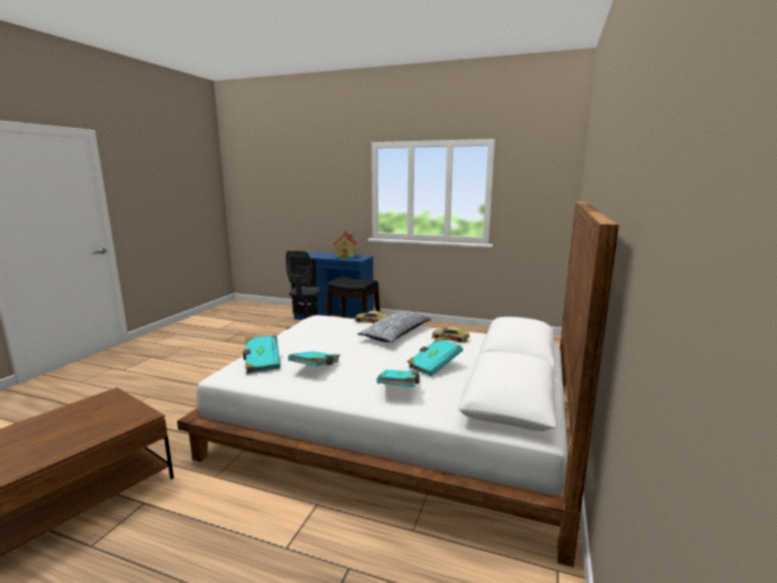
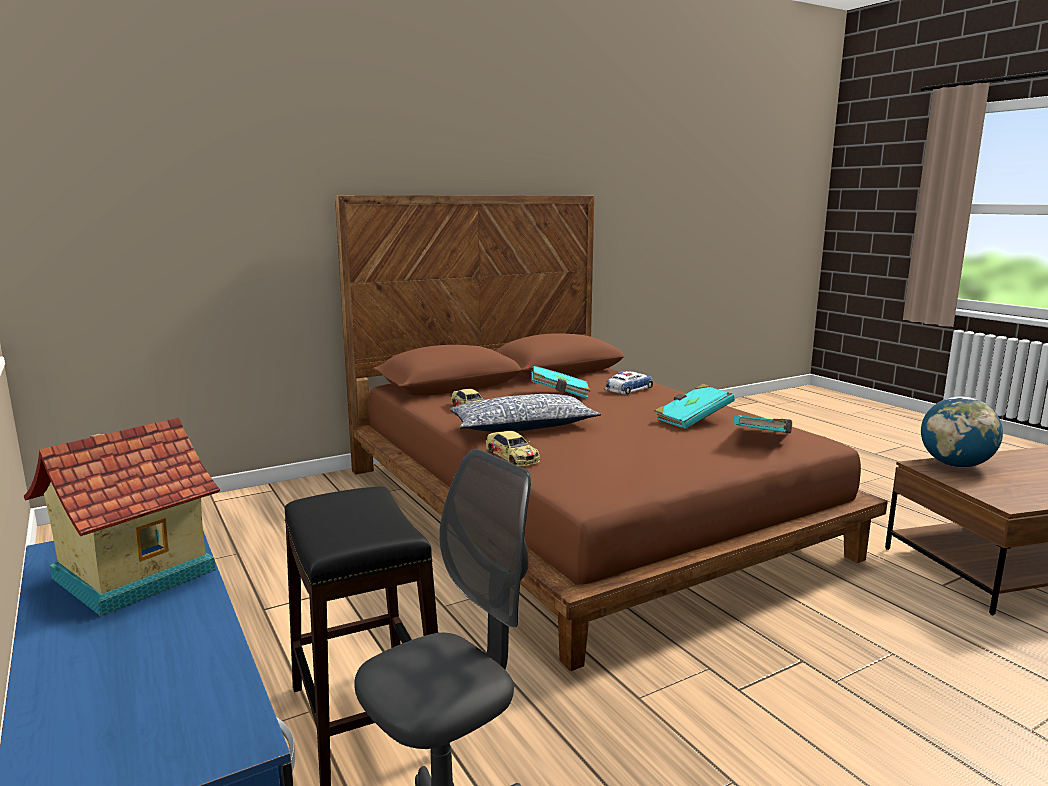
camera: 140 degrees left, 0 degrees up
(115, 425) = (955, 465): none -> globe
(396, 427) = (579, 509): white bed -> brown bed
(399, 388) = (629, 389): turquoise book -> toy car

